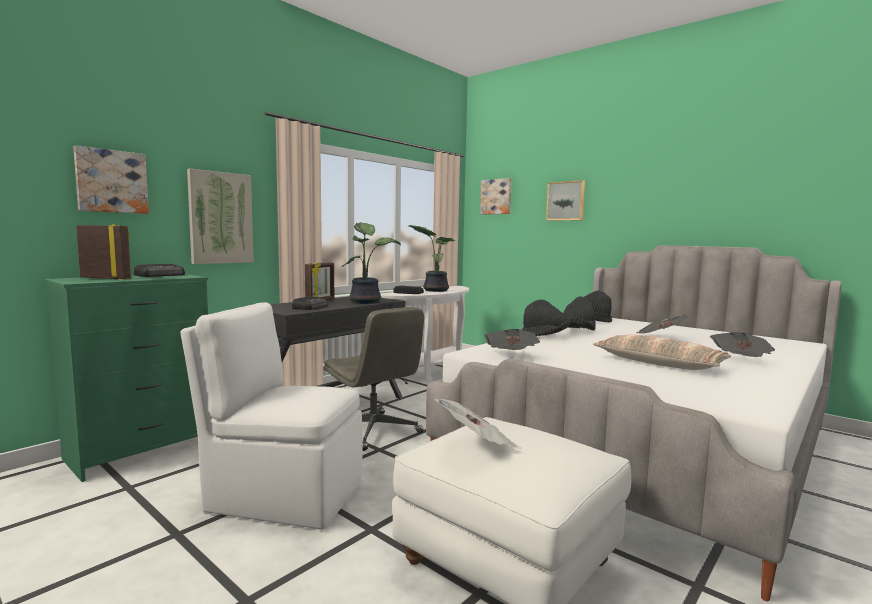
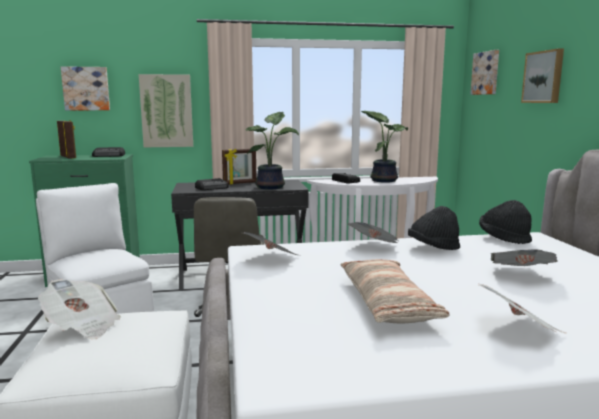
camera: 40 degrees right, 5 degrees up
(545, 337) = (375, 247): black hat -> newspaper

